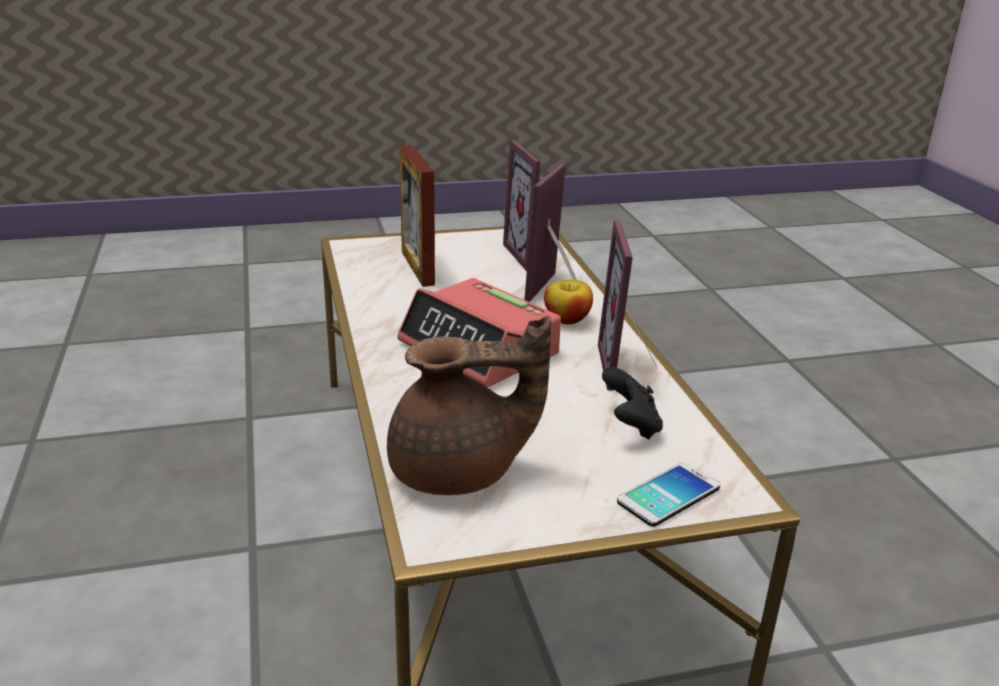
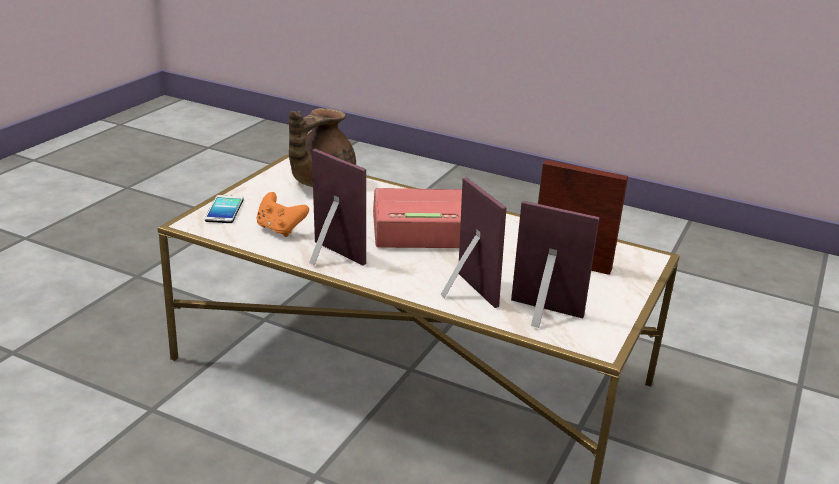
camera: 130 degrees right, 0 degrees up
(567, 319) = (414, 273): apple -> none
(631, 426) = (280, 229): black game controller -> orange game controller

